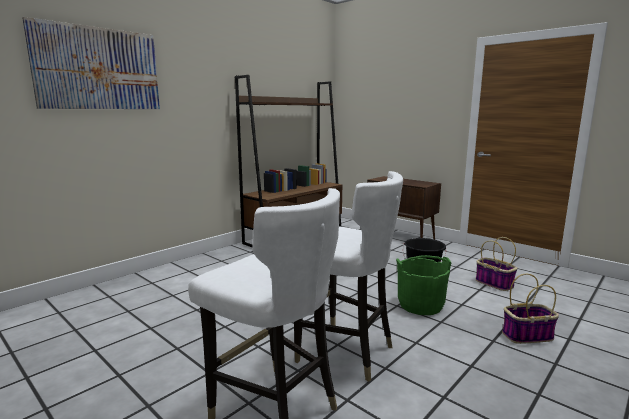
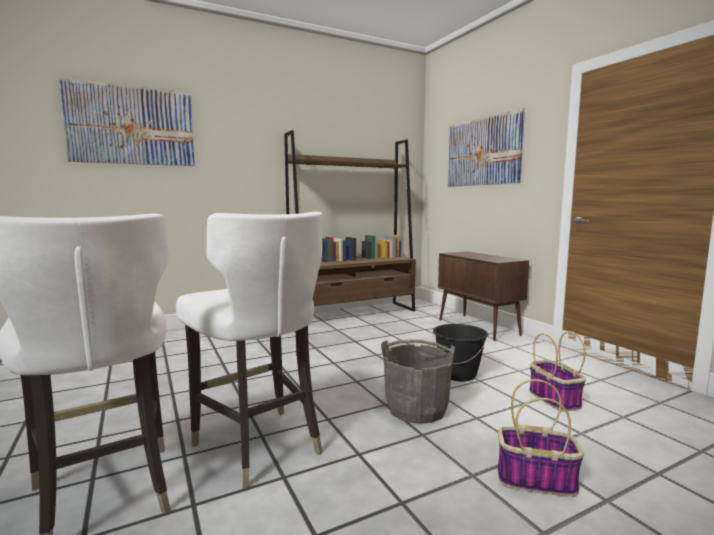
camera: 20 degrees right, 5 degrees down
(397, 95) = (483, 151): none -> picture
(420, 305) = (416, 409): green bucket -> grey bucket

